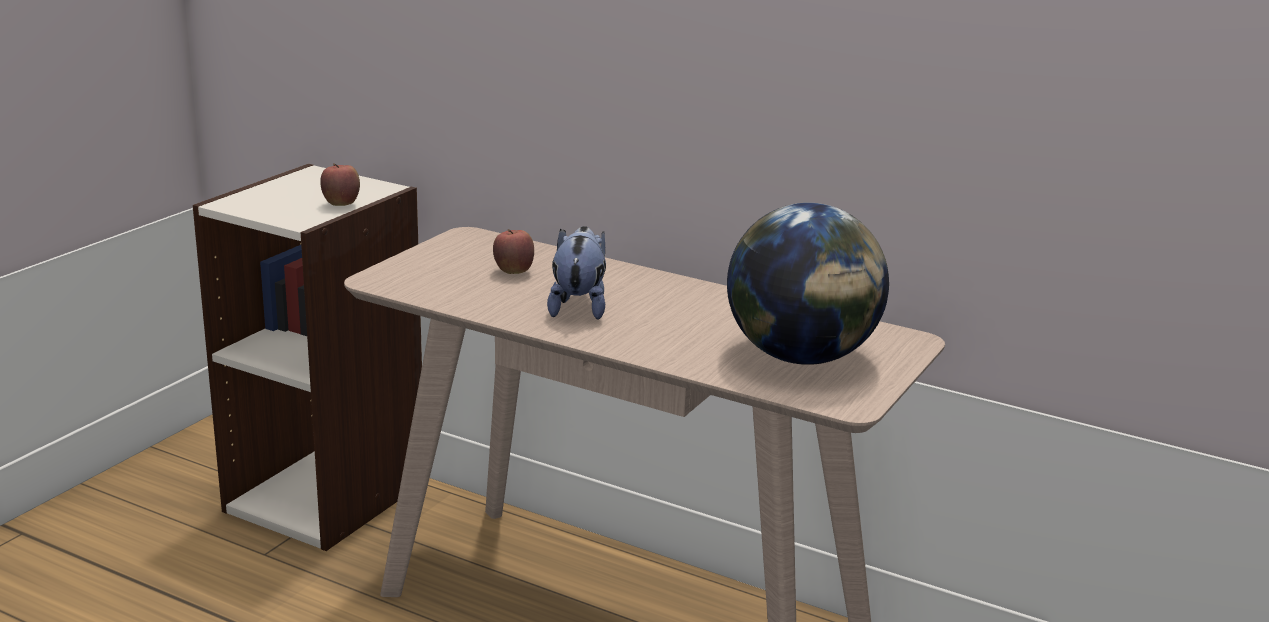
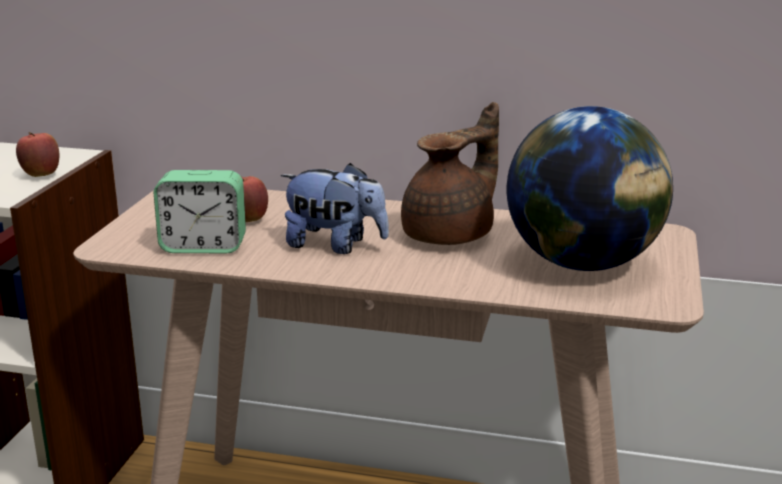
camera: 15 degrees left, 0 degrees up
(459, 291) = (203, 246): none -> alarm clock
(579, 307) = (335, 245): plush toy -> plush toy turned 120 degrees clockwise
(696, 312) = (451, 235): none -> brown teapot

